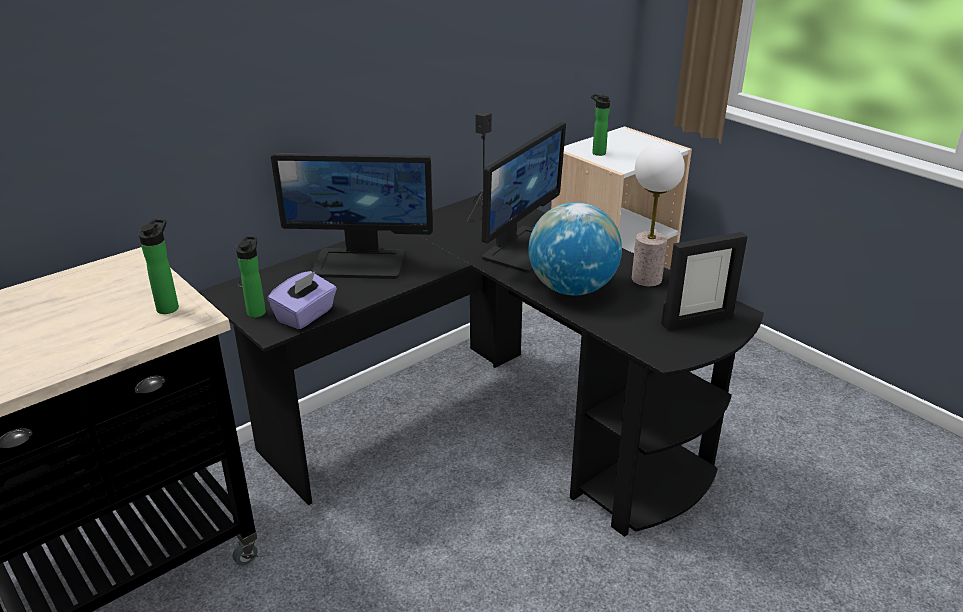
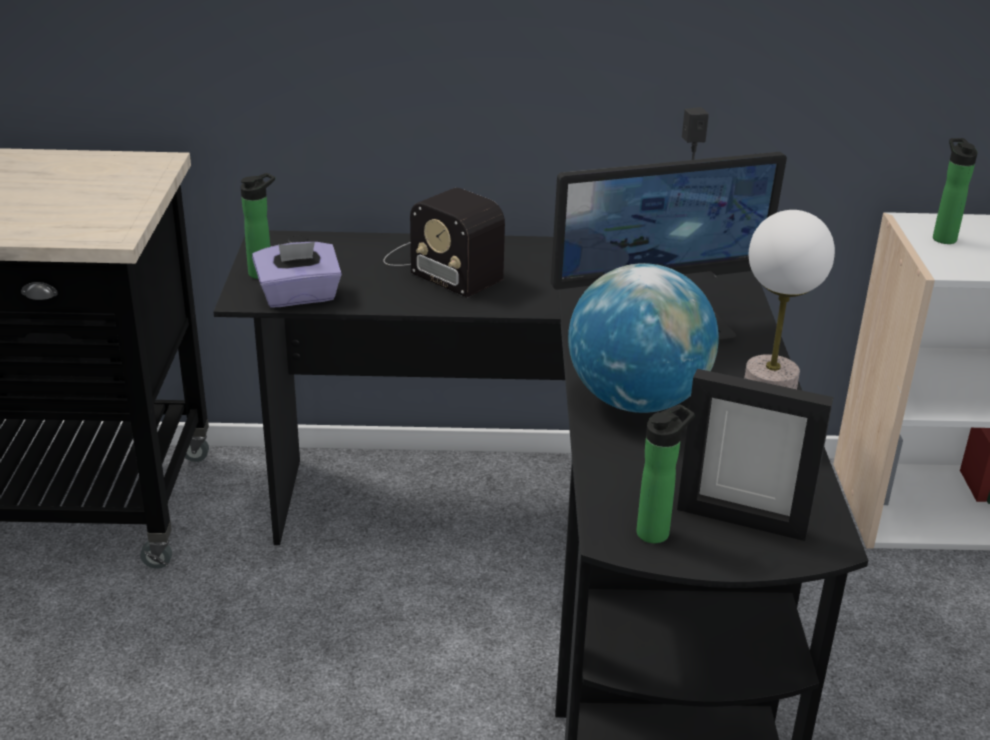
camera: 40 degrees right, 0 degrees up
(169, 307) = (108, 217): bottle -> bottle (656, 531)
(360, 263) = (440, 265): monitor -> radio

